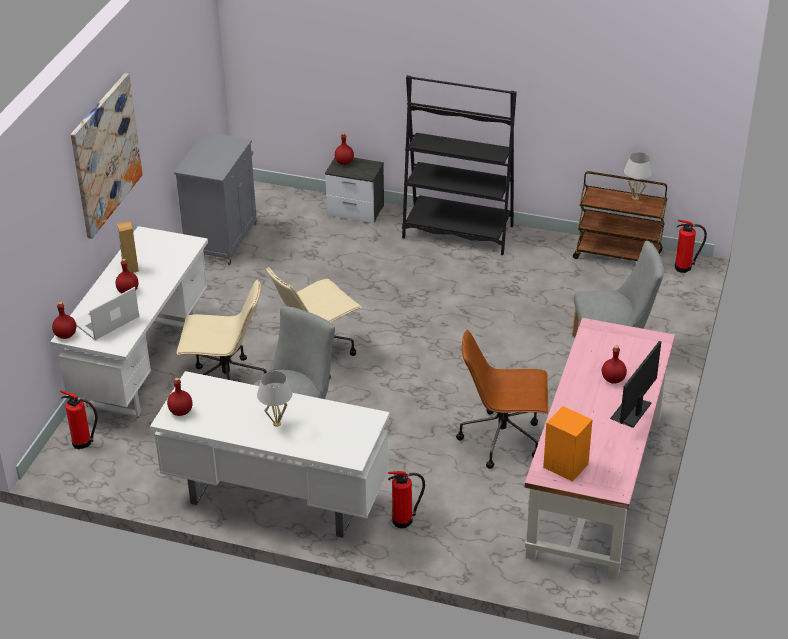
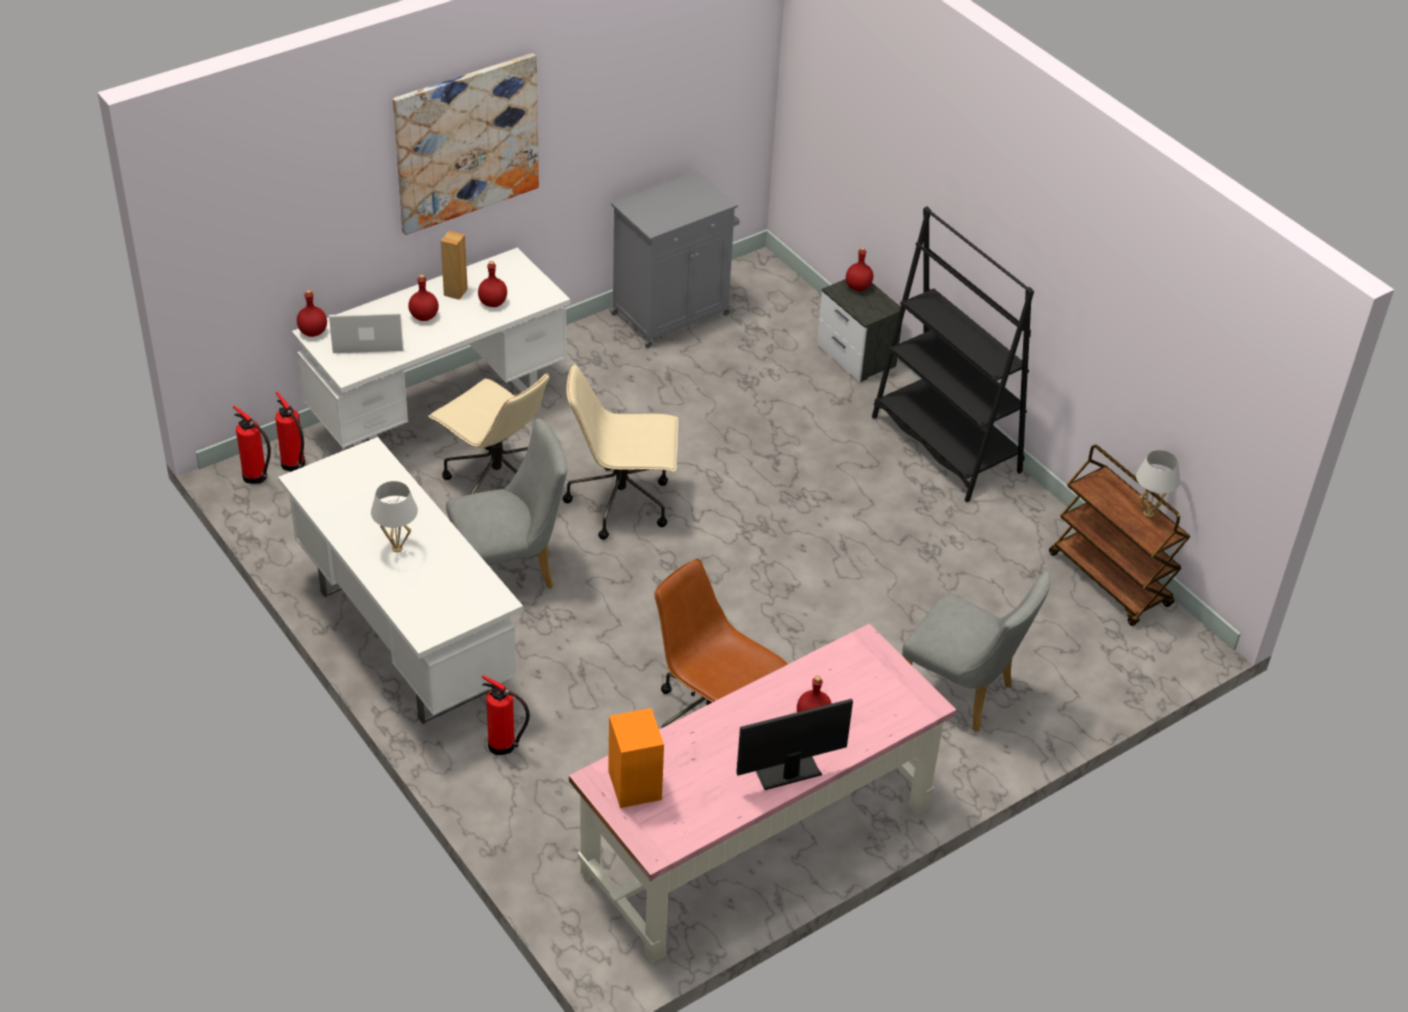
camera: 35 degrees right, 5 degrees up
(180, 412) = (322, 479): red bottle -> red bottle (492, 303)
(684, 268) = (1179, 643): fire extinguisher -> fire extinguisher (256, 477)

